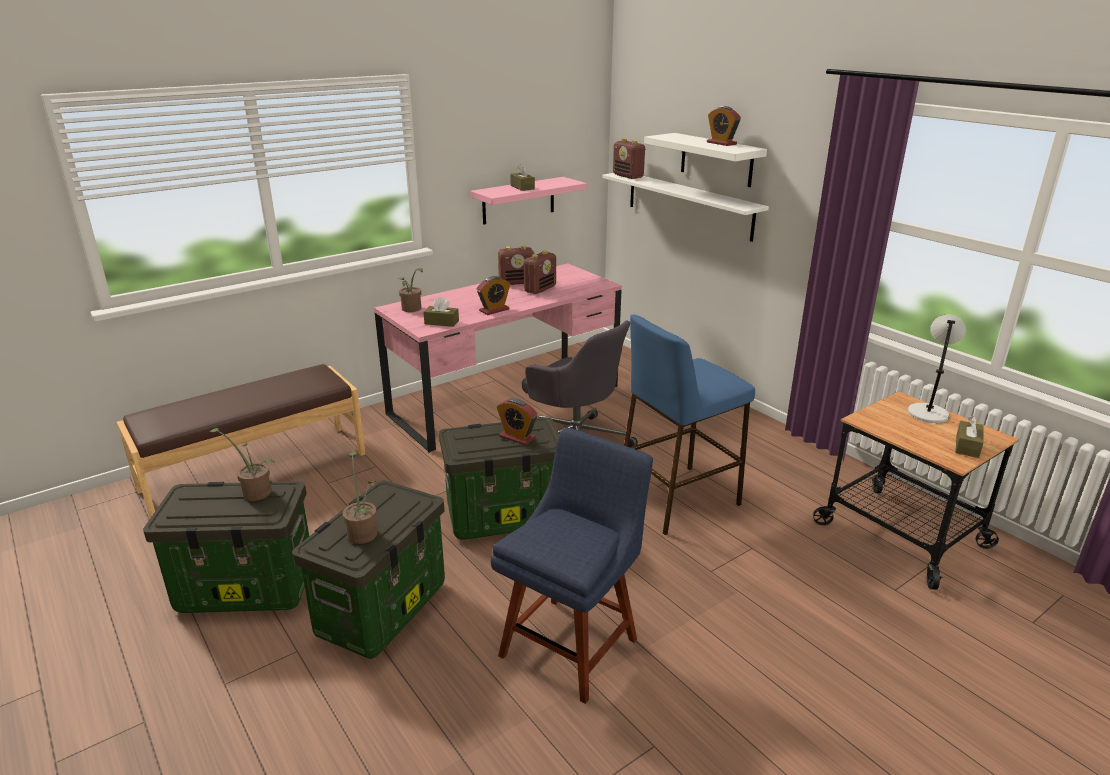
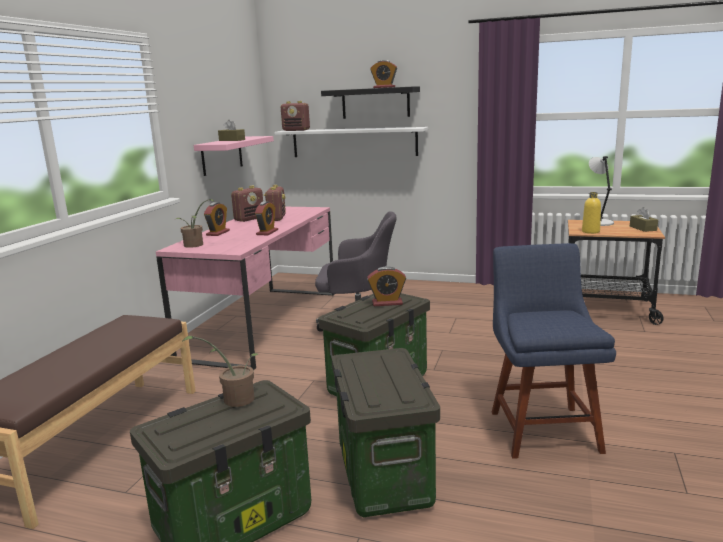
camera: 35 degrees left, 10 degrees down
(363, 531) = (387, 383): potted plant -> none
(441, 322) = (239, 245): brown tissue box -> none
(457, 296) = (218, 233): none -> alarm clock
(677, 499) = (472, 334): blue stool -> none
(716, 159) = (375, 103): white shelf -> black shelf
(878, 425) = (590, 231): none -> yellow bottle

